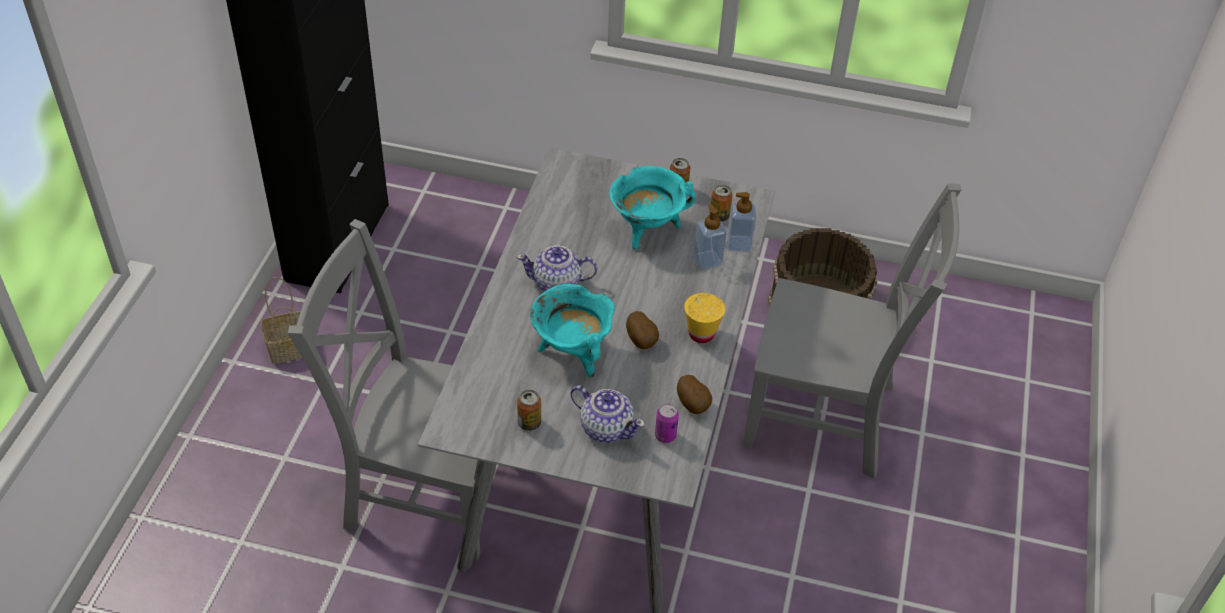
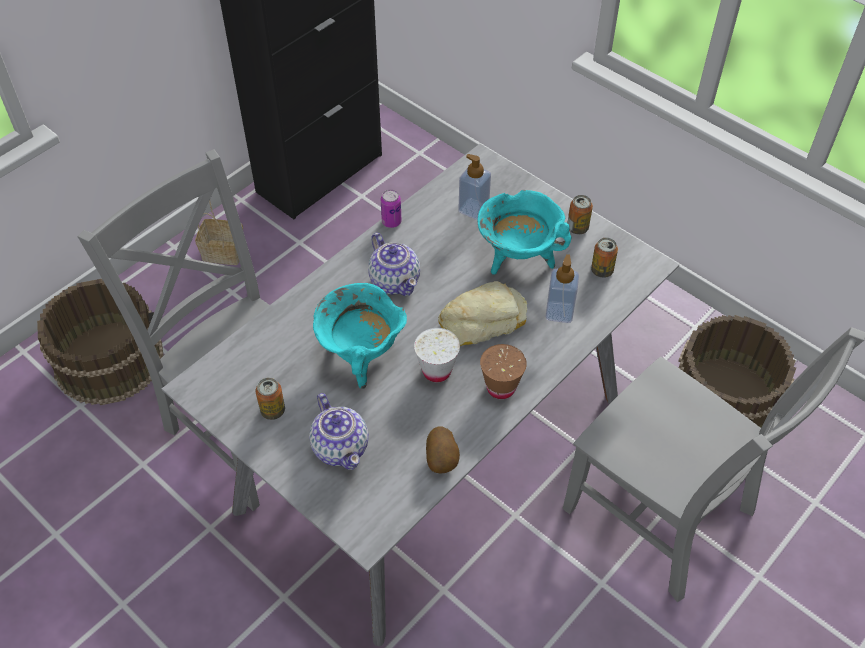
camera: 30 degrees right, 5 degrees up
(241, 489) = (109, 360): none -> brown bucket
(557, 283) = (395, 280): teapot -> teapot turned 150 degrees counterclockwise
(642, 341) = (436, 371): potato -> white cup
(651, 288) = (481, 320): none -> bread
(665, 436) = (392, 481): can -> can (391, 222)
(701, 334) = (501, 388): yellow cup -> brown cup
(739, 244) = (603, 307): soap dispenser -> soap dispenser (473, 209)

